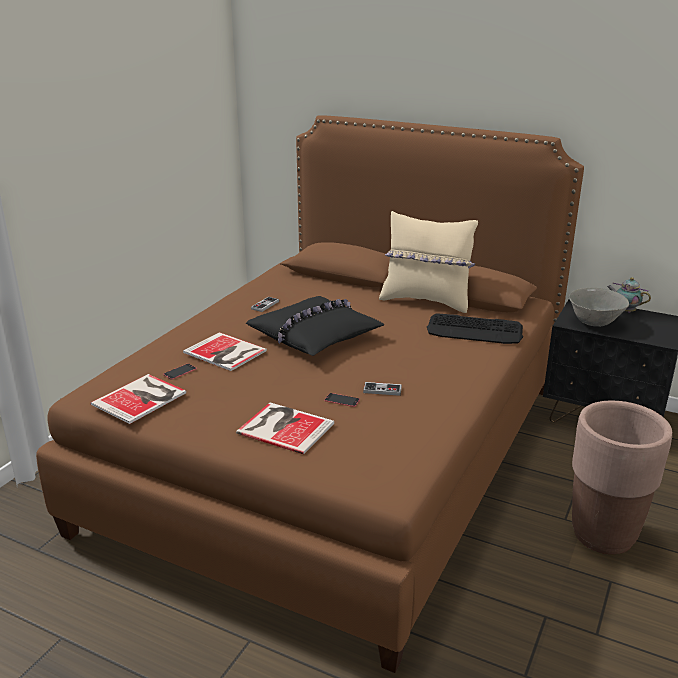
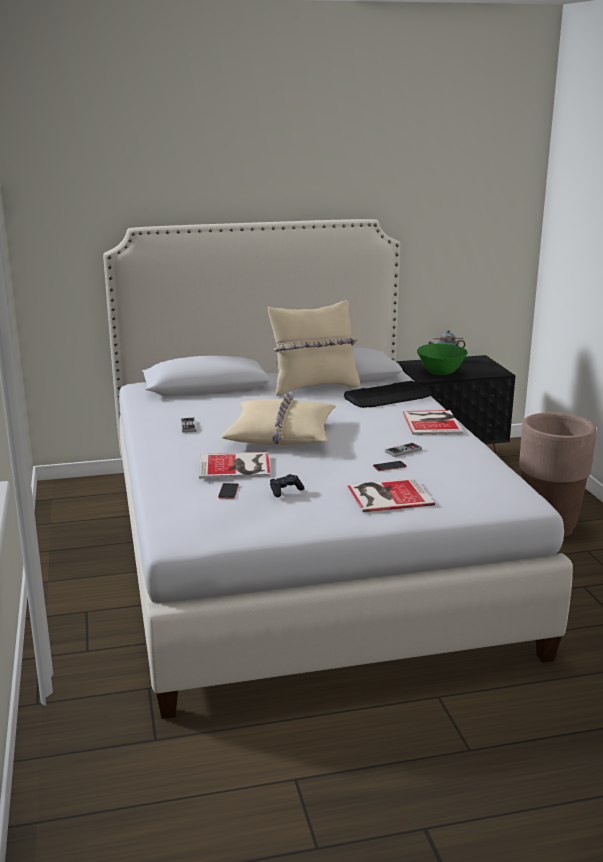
camera: 40 degrees left, 5 degrees down
(142, 398) = (238, 519): book -> book (433, 422)
(217, 388) = (285, 490): none -> black game controller
(315, 336) = (281, 434): black pillow -> beige pillow
(338, 451) = (300, 552): brown bed -> white bed
(594, 323) = (441, 373): grey bowl -> green bowl

